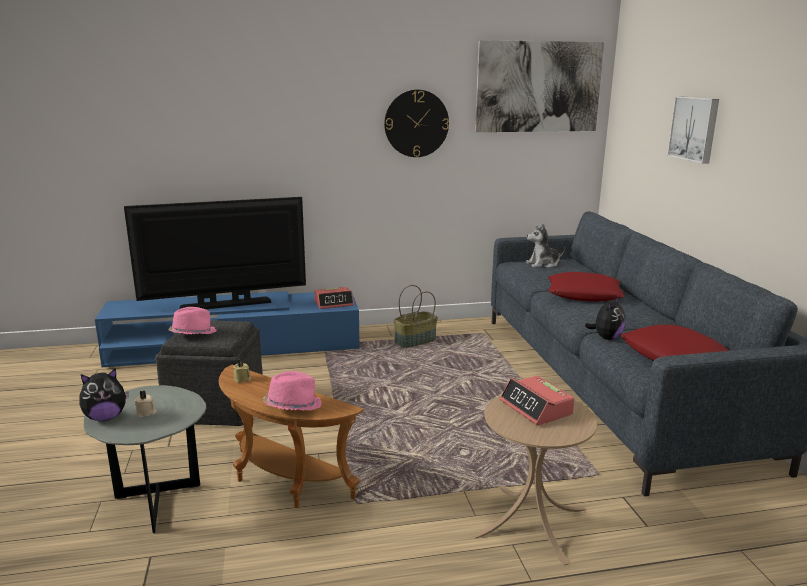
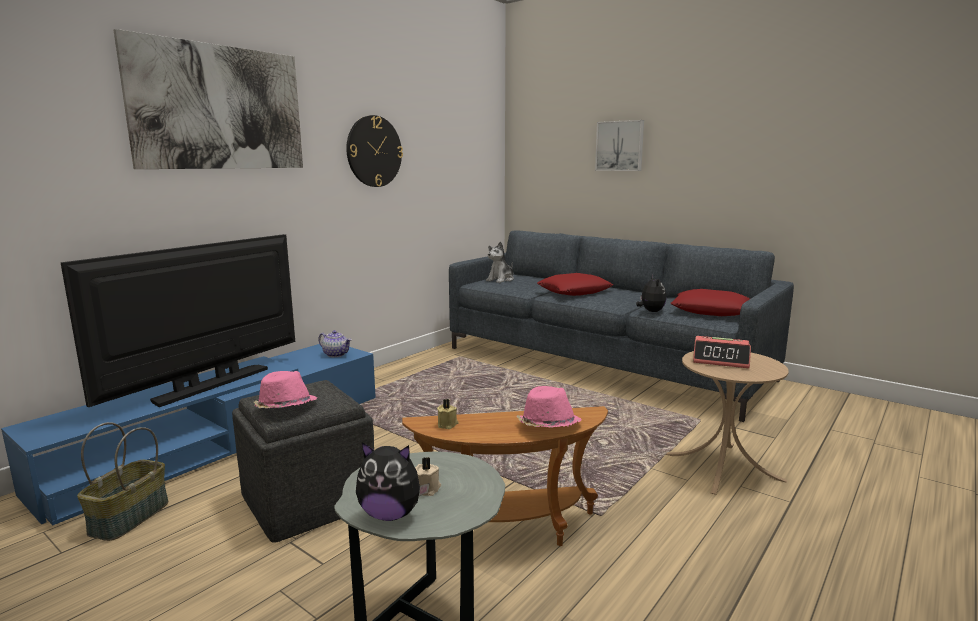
camera: 40 degrees left, 5 degrees down
(105, 417) = (391, 514): plush toy -> plush toy turned 75 degrees clockwise
(334, 303) = (336, 354): alarm clock -> teapot
(415, 341) = (414, 378): basket -> basket (130, 518)
(538, 87) = (461, 120): picture -> picture (220, 108)

